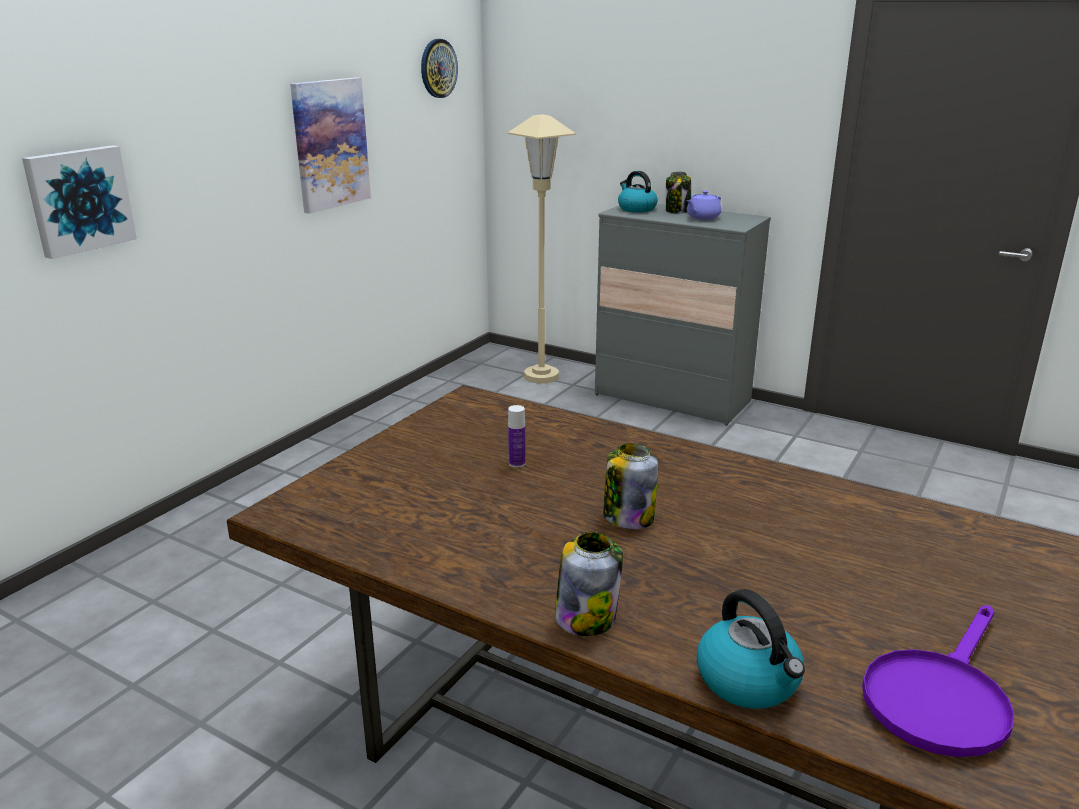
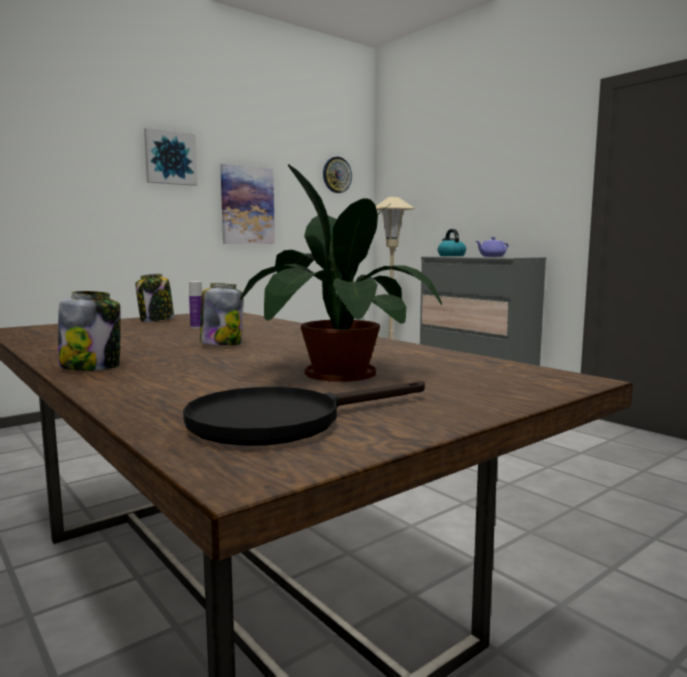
camera: 20 degrees right, 15 degrees down
(79, 200) = (61, 202): picture -> picture (170, 158)
(678, 211) = (479, 256): jar -> jar (156, 320)
(749, 681) = (137, 397): kettle -> none
(846, 577) = (333, 373): none -> potted plant
(939, 697) = (284, 421): purple frying pan -> black frying pan

